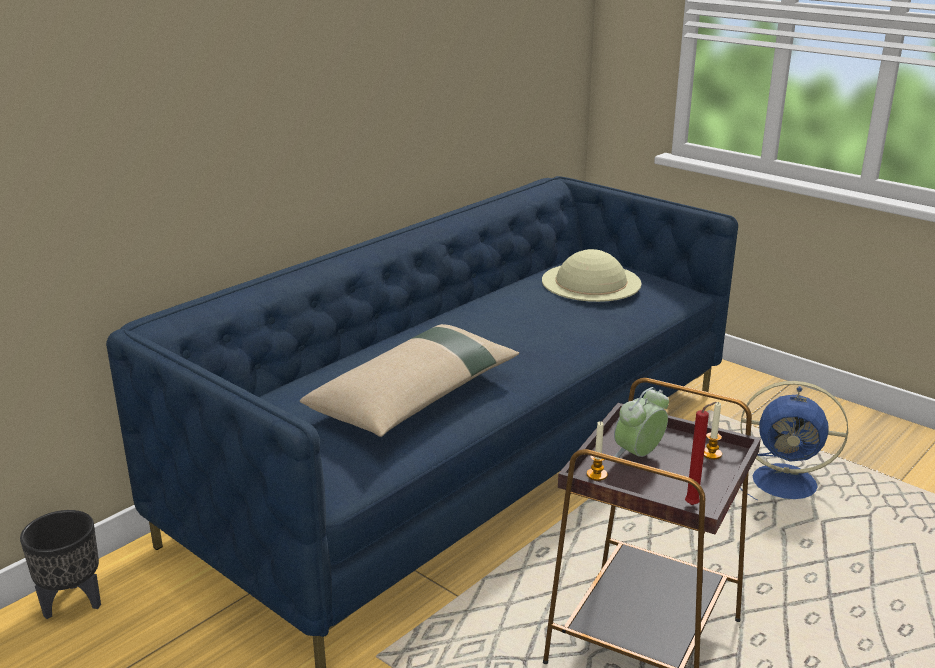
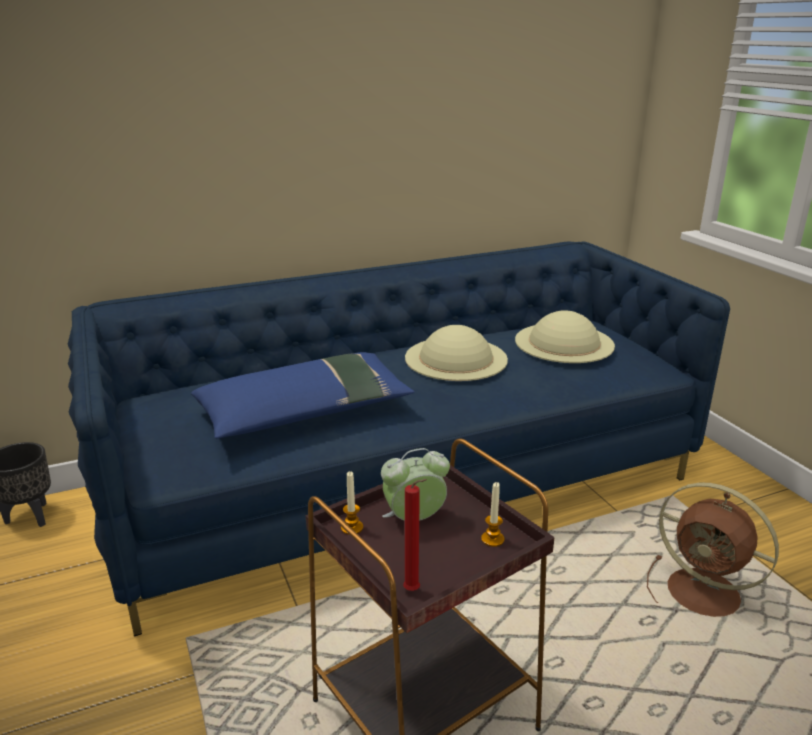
camera: 25 degrees right, 0 degrees up
(416, 396) = (305, 411): beige pillow -> blue pillow
(508, 315) = (456, 358): none -> beige hat
(787, 483) = (706, 595): blue fan -> brown fan

